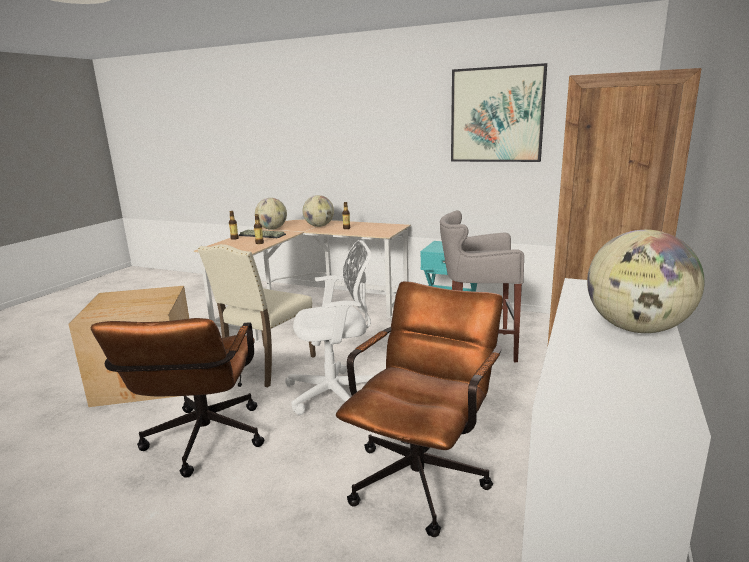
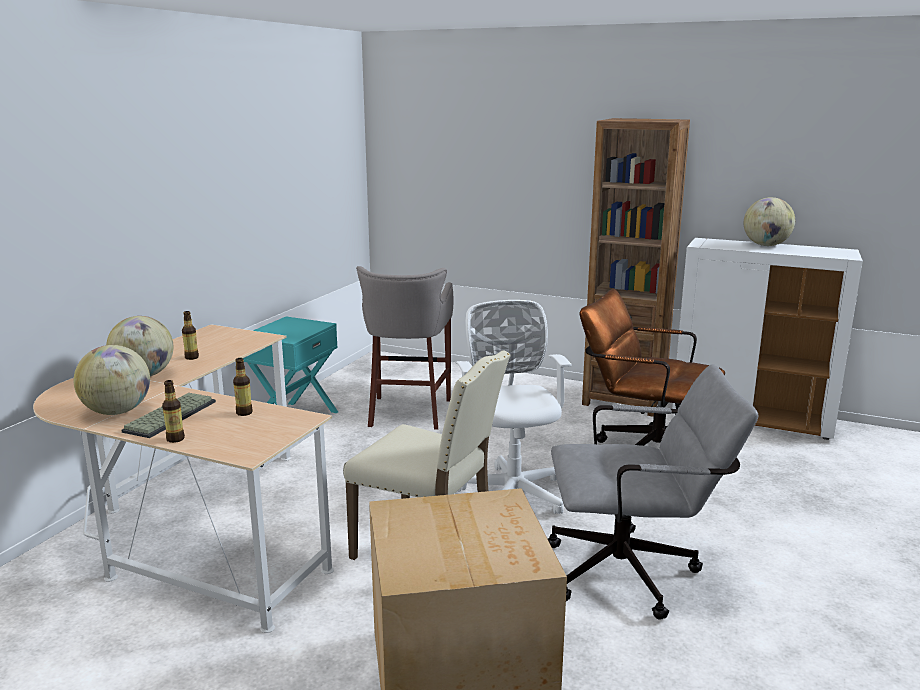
camera: 90 degrees left, 0 degrees up
(202, 444) = (635, 573): brown office chair -> grey office chair
(496, 115) = (273, 146): picture -> none

